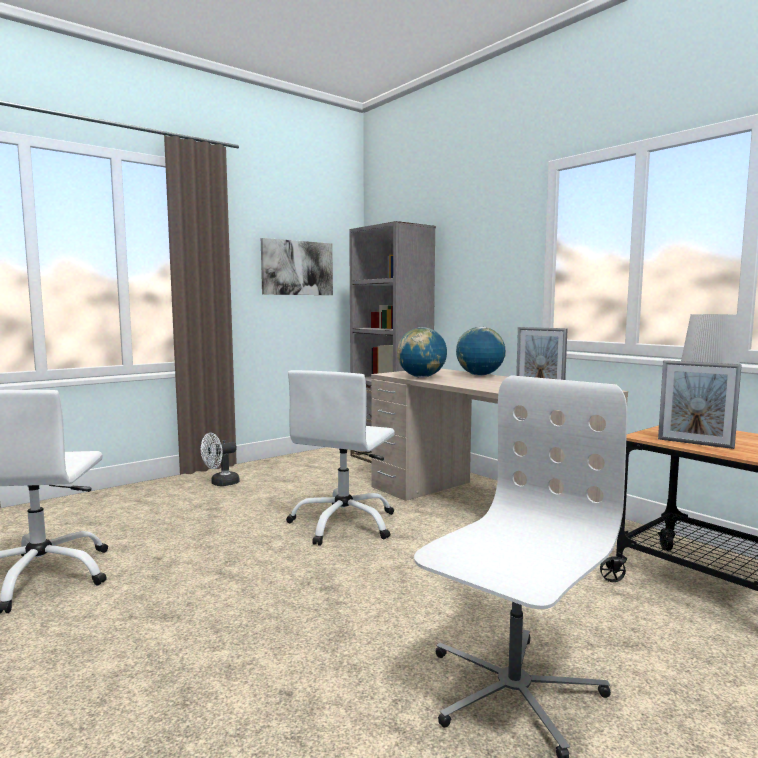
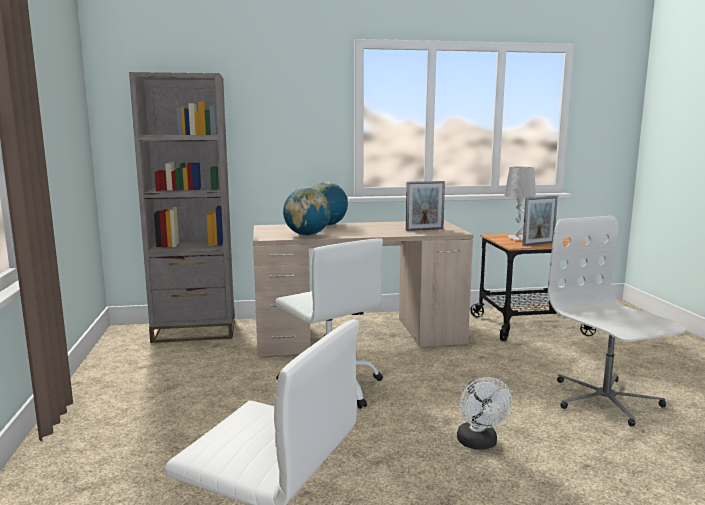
camera: 60 degrees left, 5 degrees up
(220, 483) = (114, 423): white fan -> white fan (479, 444)
(297, 268) = (58, 118): picture -> none

